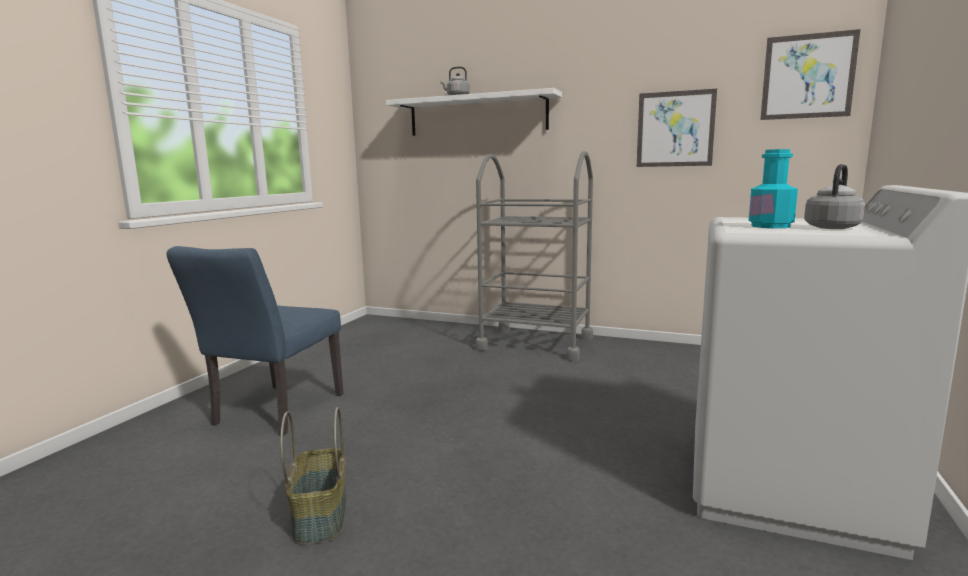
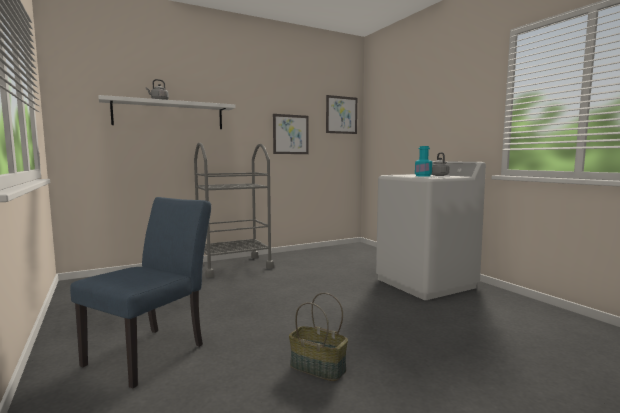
camera: 50 degrees left, 5 degrees down
(273, 413) = (153, 351): blue chair -> blue chair turned 120 degrees counterclockwise

